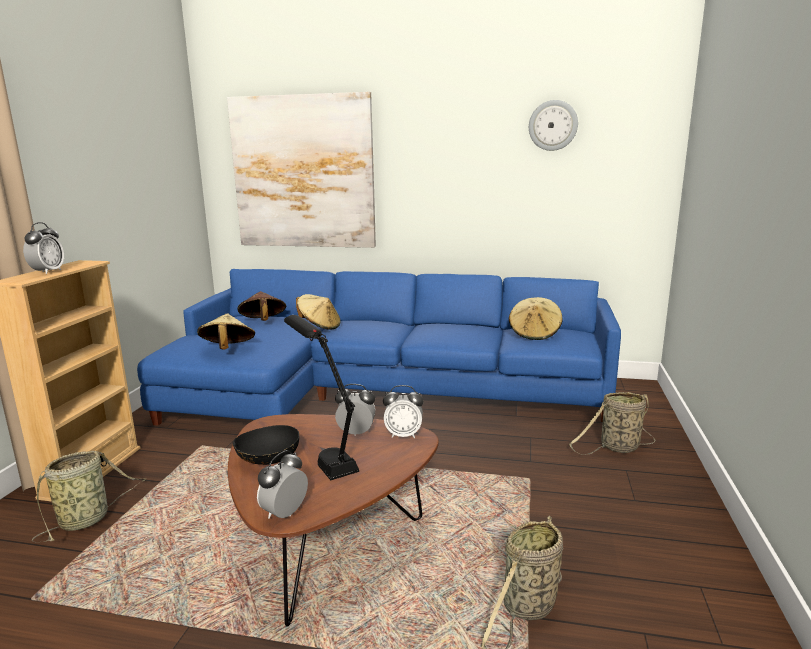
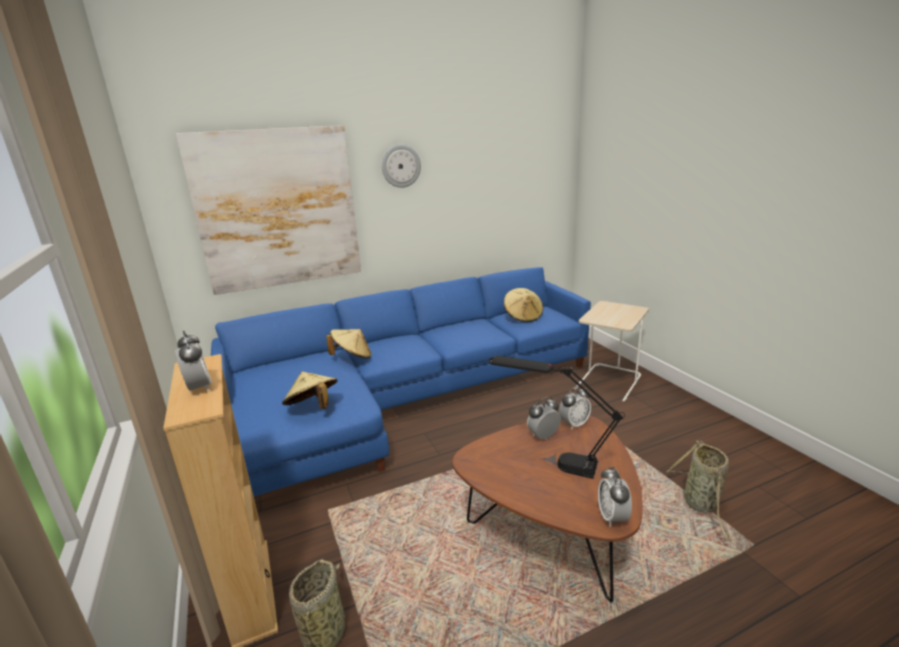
camera: 35 degrees left, 5 degrees up
(263, 322) = (290, 369): brown hat -> none
(268, 461) = (528, 486): black bowl -> none
(553, 125) = (495, 150): wall clock -> wall clock (401, 166)
(617, 448) = (609, 382): basket -> beige side table

